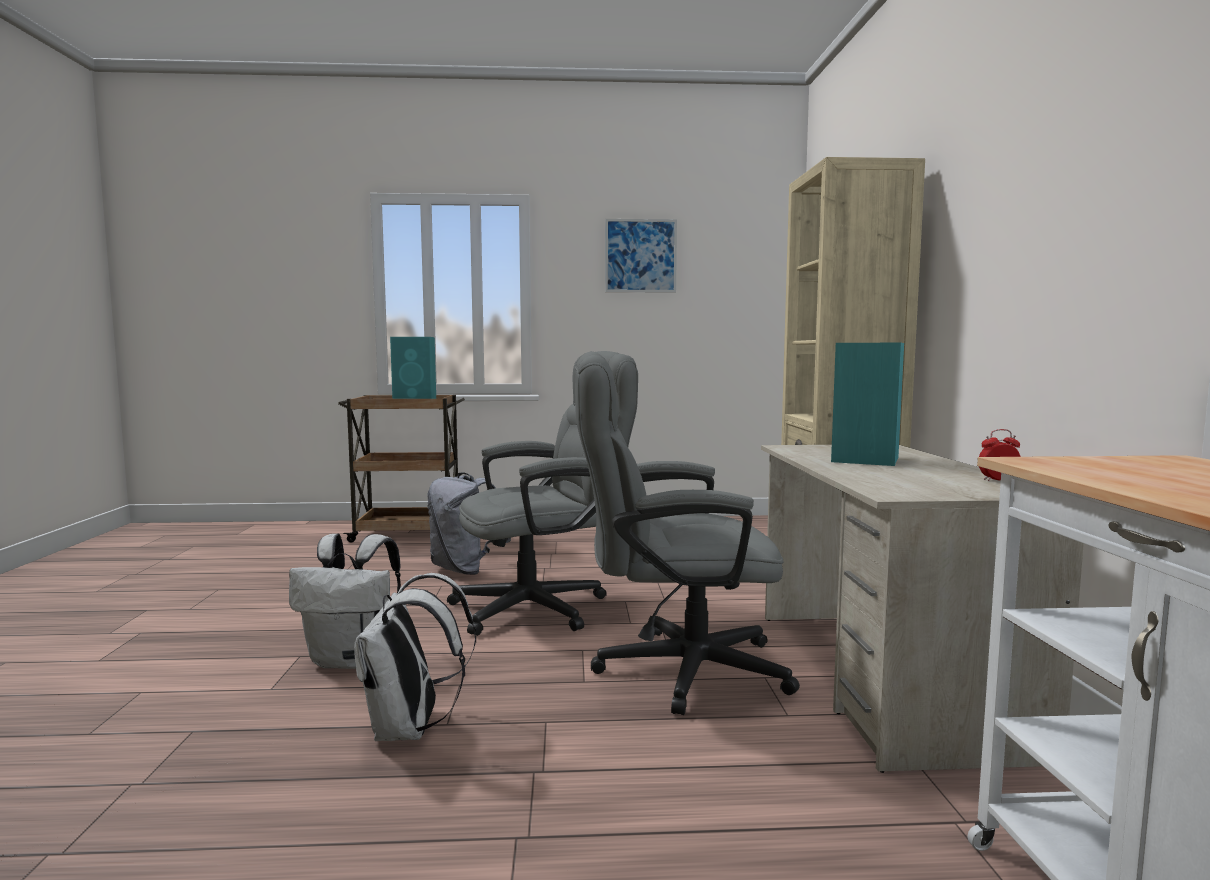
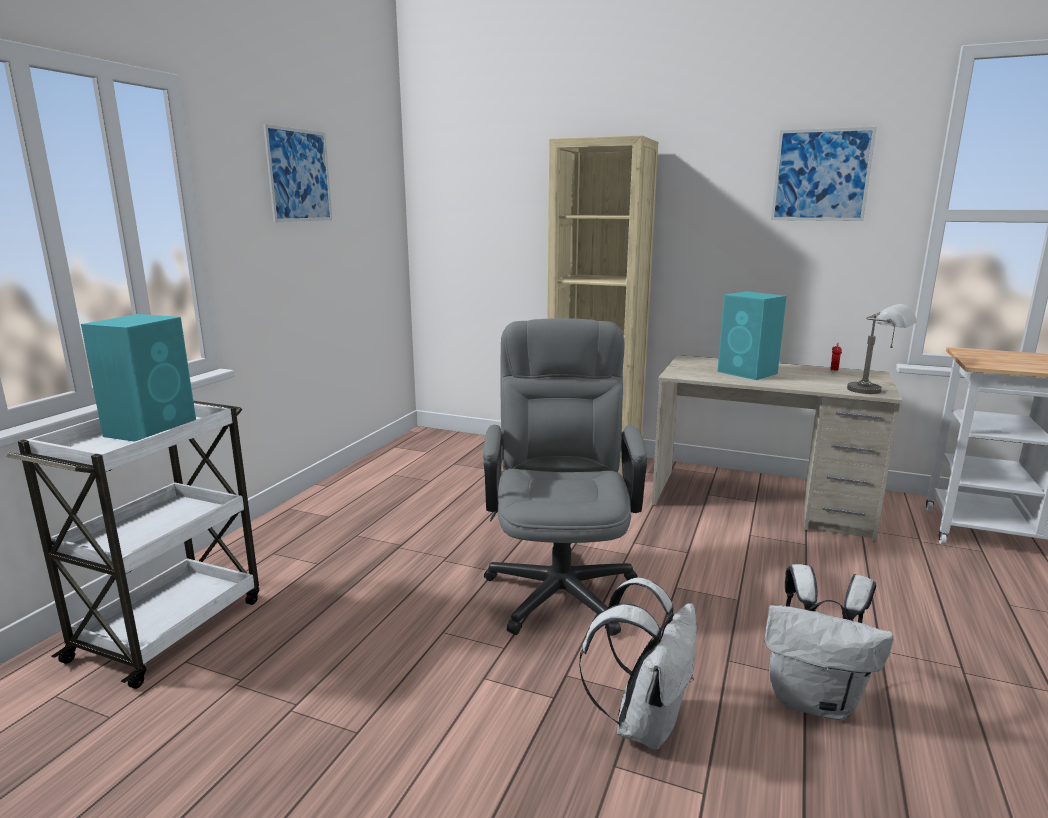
camera: 65 degrees left, 10 degrees up
(408, 533) = (171, 627): brown cart -> white cart
(465, 570) = (400, 607): grey backpack -> none
(672, 669) = (728, 561): grey office chair -> none
(898, 493) = (875, 391): none -> grey table lamp
(1075, 147) = (821, 175): none -> picture

